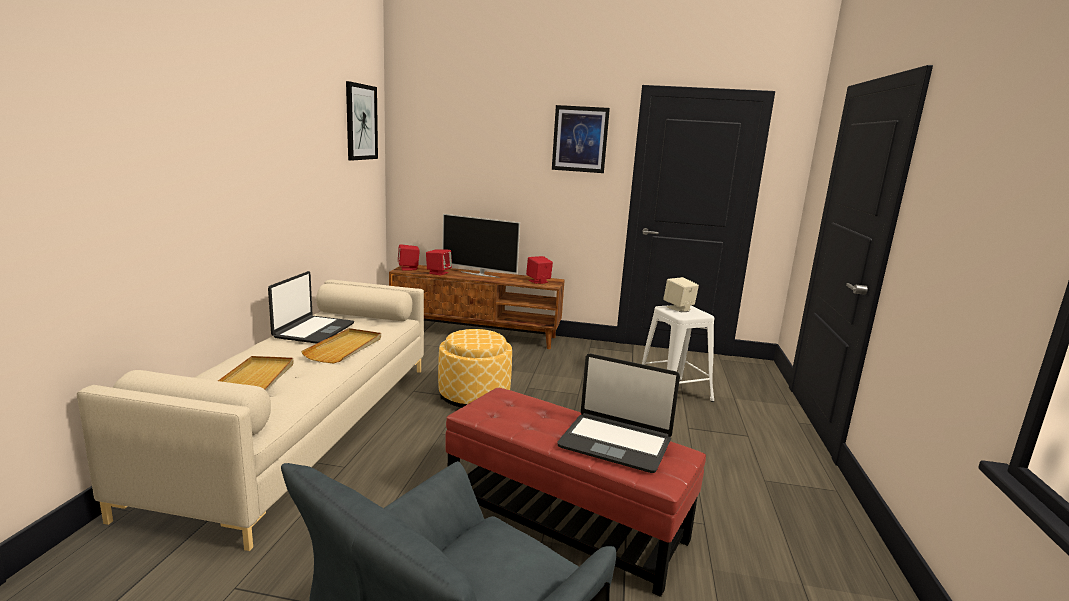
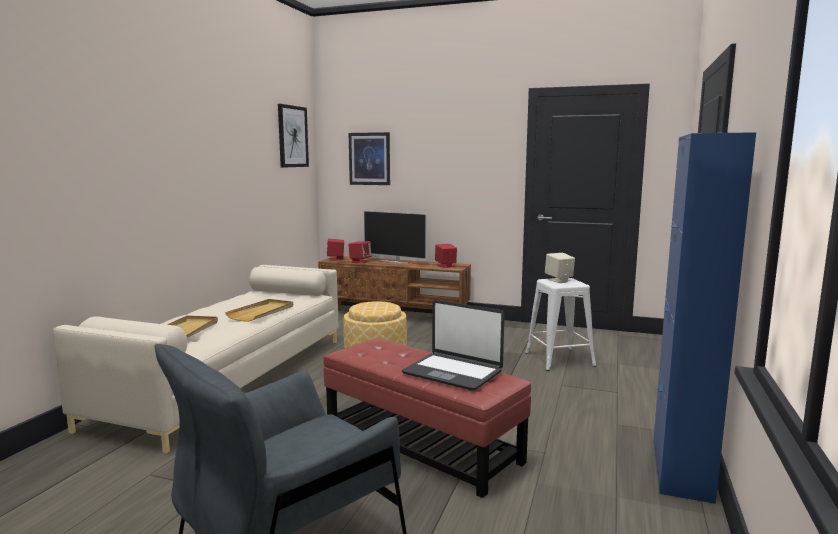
camera: 10 degrees right, 5 degrees down
(313, 330) = (242, 301): laptop -> none
(580, 139) = (477, 139): picture -> picture (369, 159)
(852, 540) = (681, 469): none -> blue cabinet

